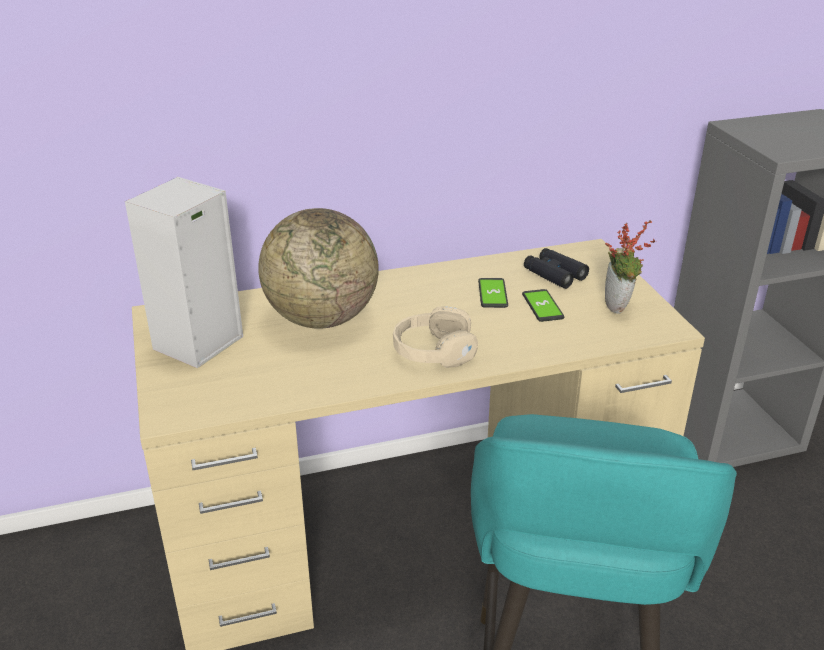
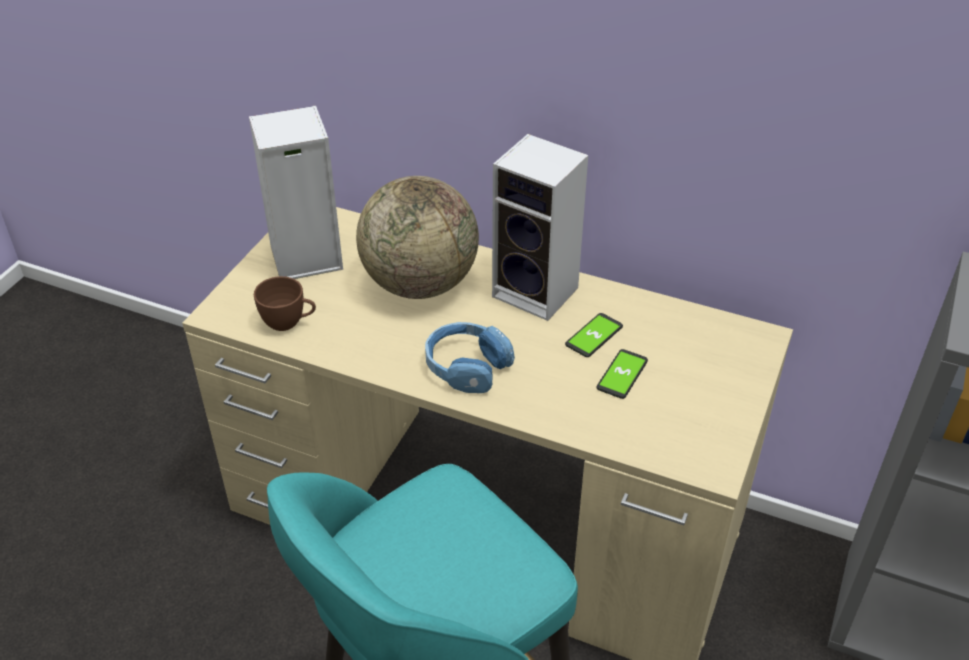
camera: 40 degrees right, 10 degrees up
(247, 391) = (289, 323): none -> brown cup
(418, 286) = (539, 292): none -> speaker
(433, 351) = (466, 366): beige headphones -> blue headphones
(554, 274) = (682, 346): black binoculars -> none
(620, 307) = (696, 417): potted plant -> none

